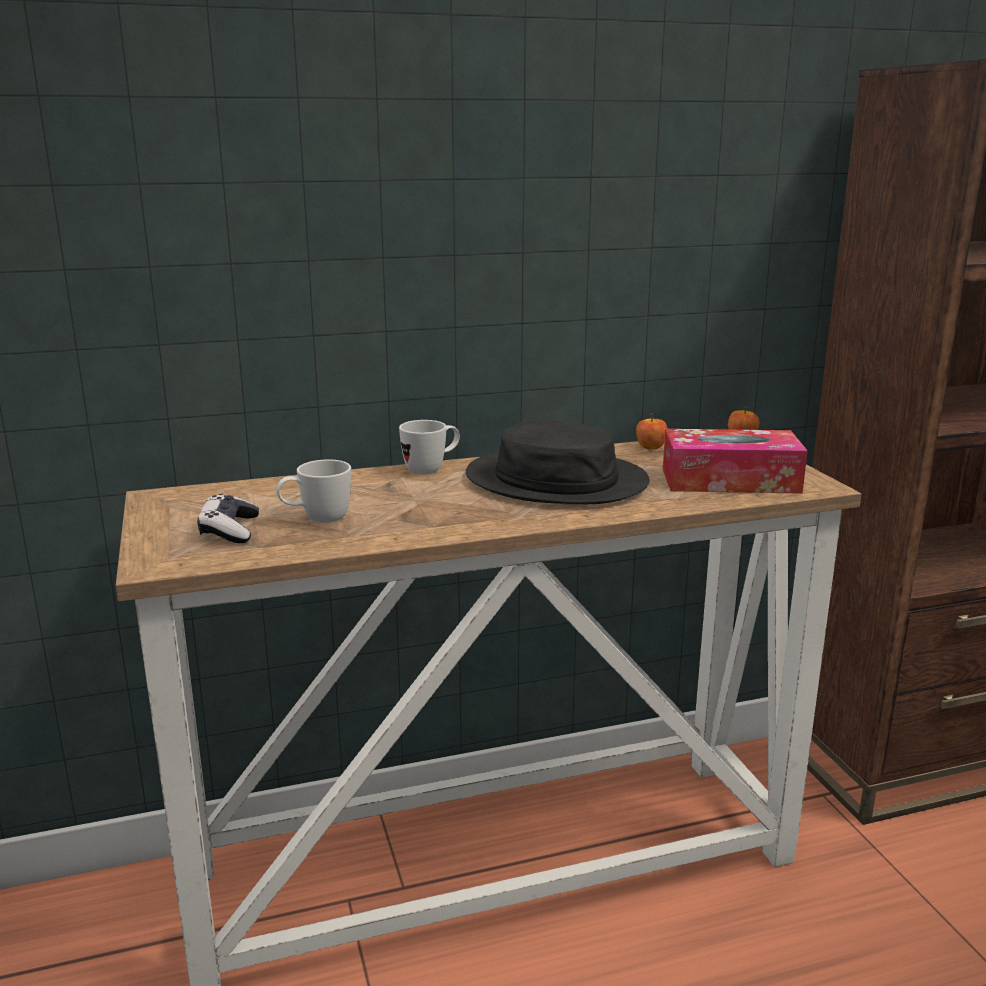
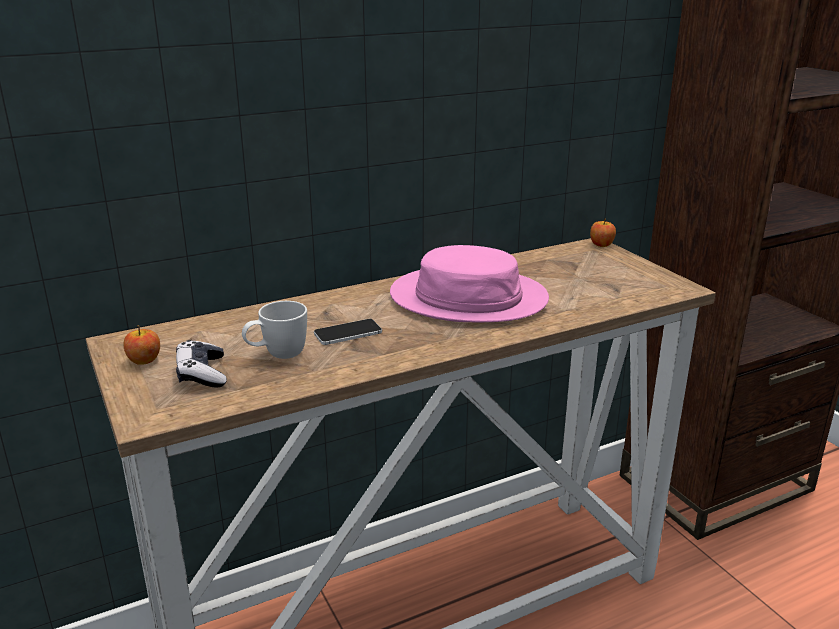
camera: 10 degrees left, 5 degrees up
(403, 504) = (348, 333): none -> phone
(431, 469) = (357, 294): white mug -> none
(556, 480) = (468, 298): black hat -> pink hat
(650, 447) = (532, 258): apple -> apple (144, 360)
(730, 480) = (609, 287): tissue box -> none

